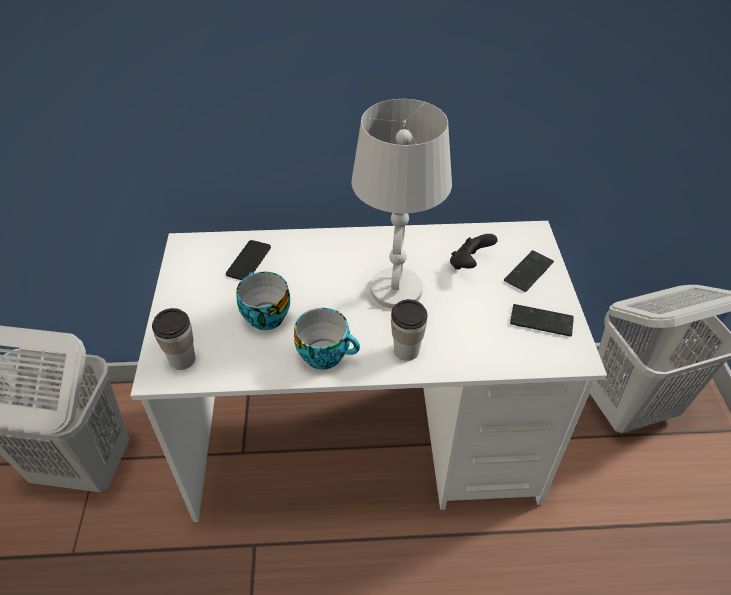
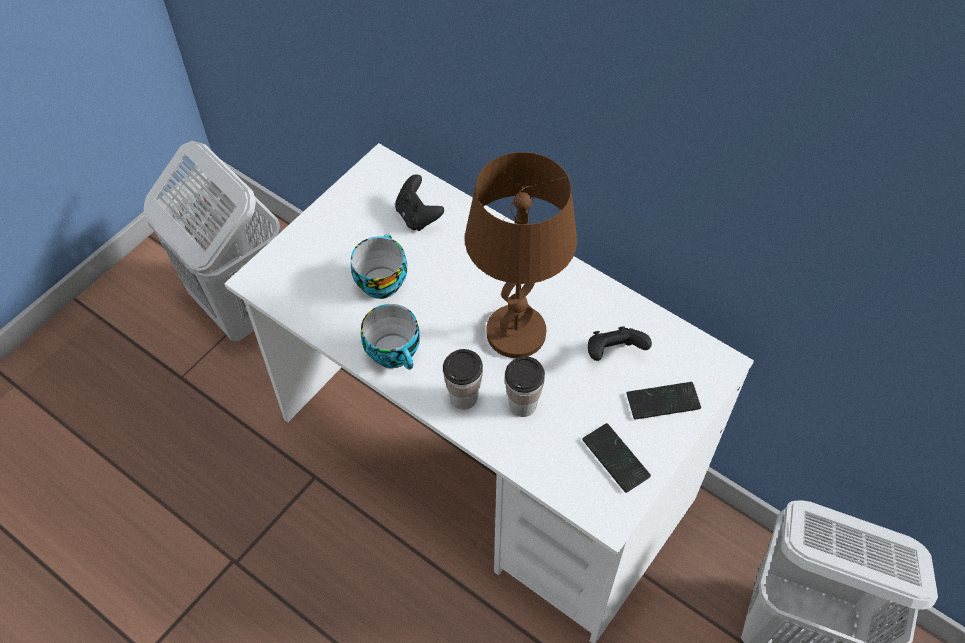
camera: 40 degrees right, 10 degrees up
(182, 360) = (284, 278): cup -> cup (522, 405)
(248, 261) = (418, 216): phone -> black game controller
(395, 289) = (516, 332): white table lamp -> brown table lamp

